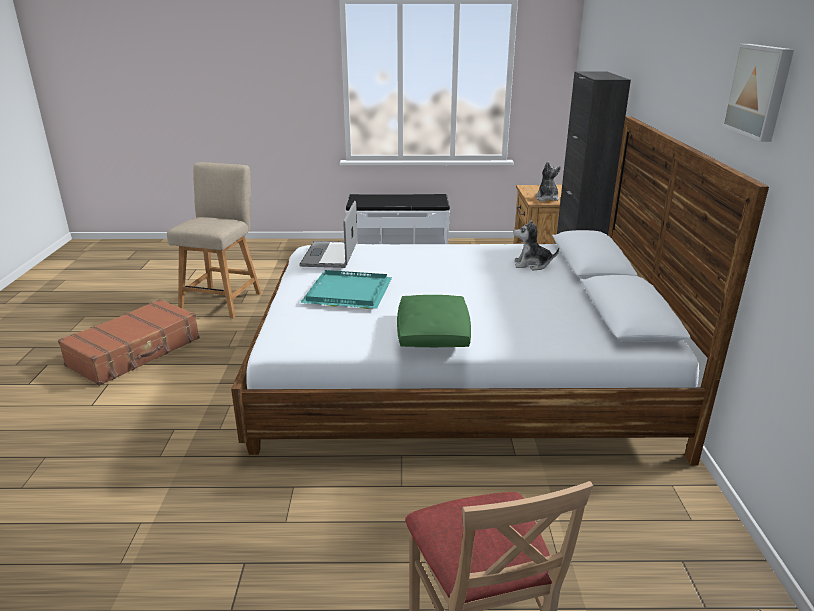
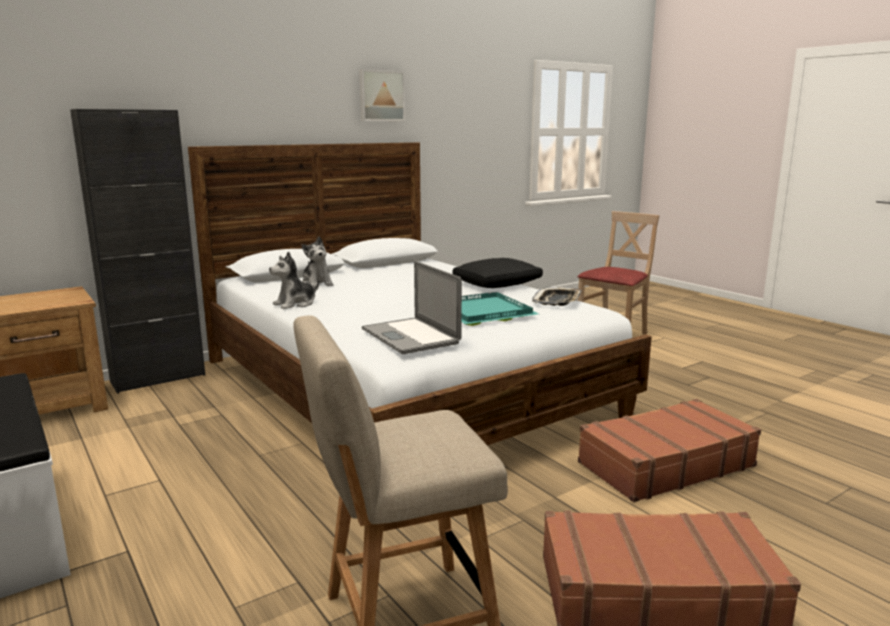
camera: 125 degrees left, 10 degrees down
(182, 423) = (664, 464): none -> brown suitcase
(330, 255) = (410, 336): laptop -> laptop turned 90 degrees clockwise
(331, 335) = (557, 301): none -> tray
(433, 334) = (497, 284): green pillow -> black pillow
(547, 198) = (58, 299): plush toy -> plush toy (295, 304)

